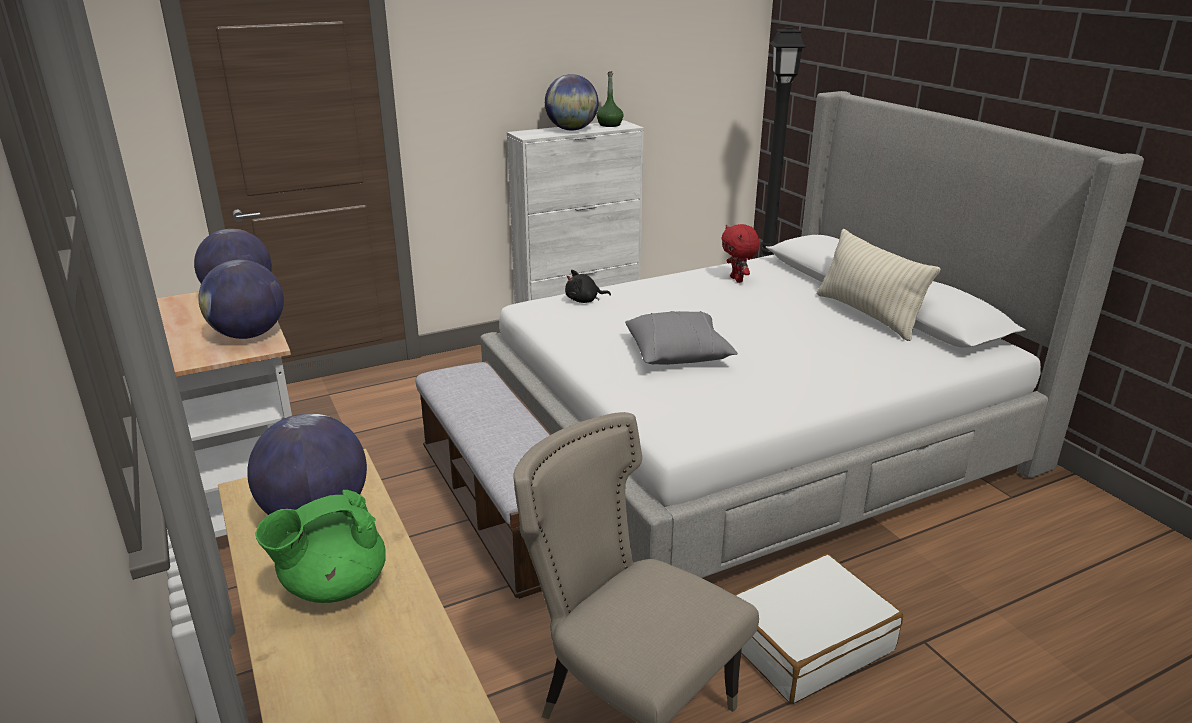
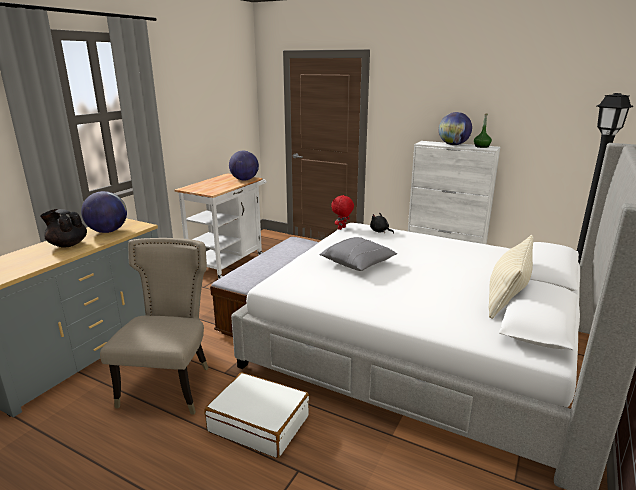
camera: 55 degrees right, 5 degrees down
(248, 335) = (217, 189): globe -> none
(333, 586) = (67, 244): green teapot -> black teapot
(737, 280) = (479, 253): red plush toy -> red plush toy (342, 228)

